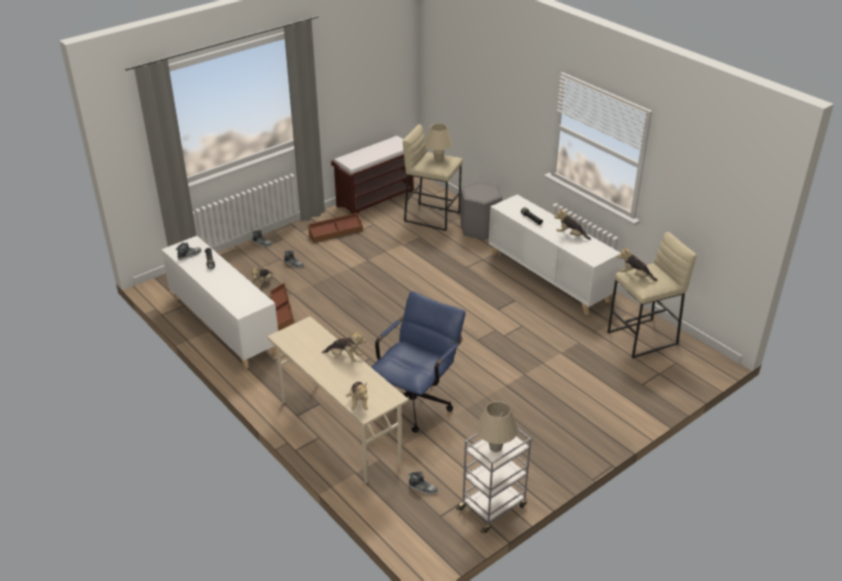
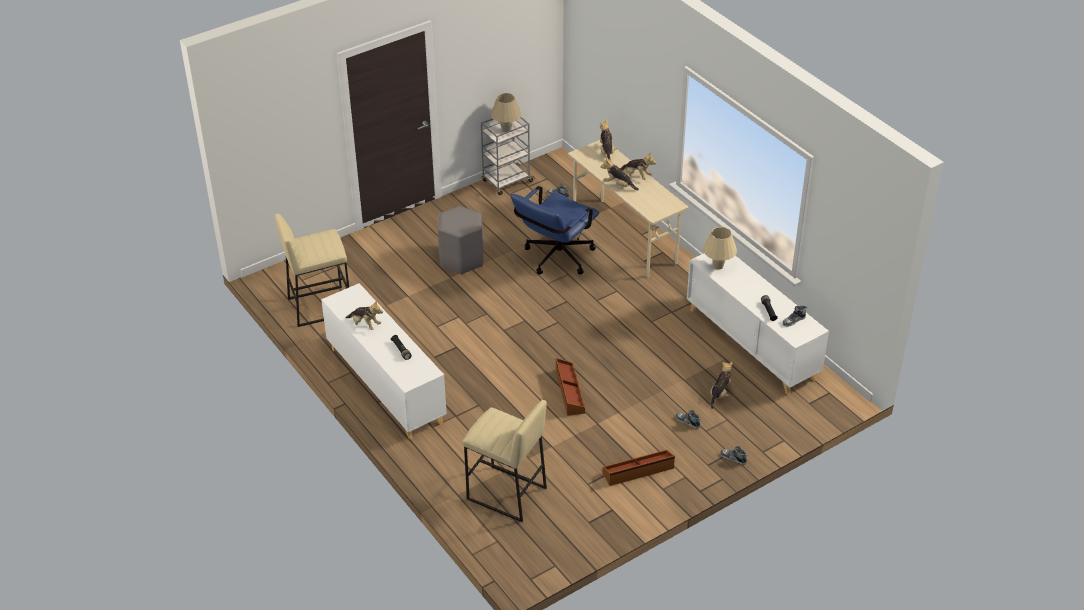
camera: 175 degrees left, 5 degrees up
(282, 312) = (691, 356): brown storage box -> brown storage box (569, 391)
(376, 198) = (583, 536): brown bench -> none
(438, 159) = (497, 428): beige table lamp -> beige table lamp (718, 266)
(480, 229) = (447, 466): grey stool -> grey stool (461, 259)
(635, 276) = (331, 244): plush toy -> plush toy (636, 176)

